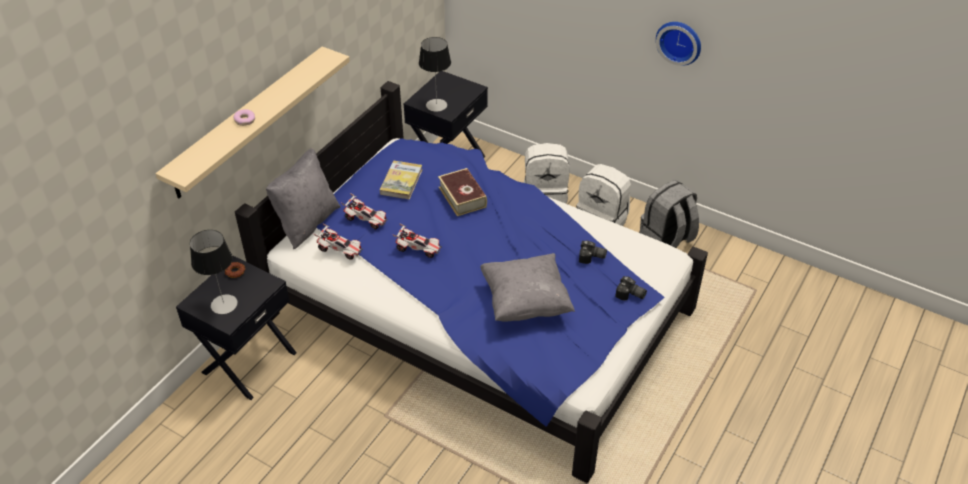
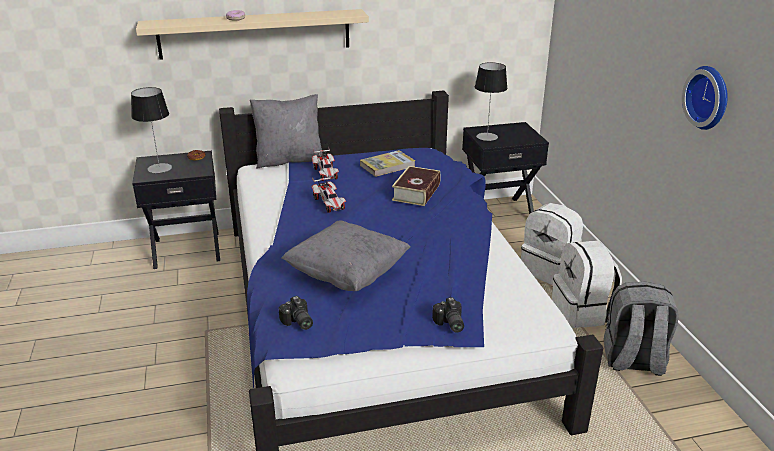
camera: 45 degrees right, 15 degrees down
(340, 249) = (279, 180): toy car -> none
(592, 257) = (459, 279): camera -> camera (297, 323)

